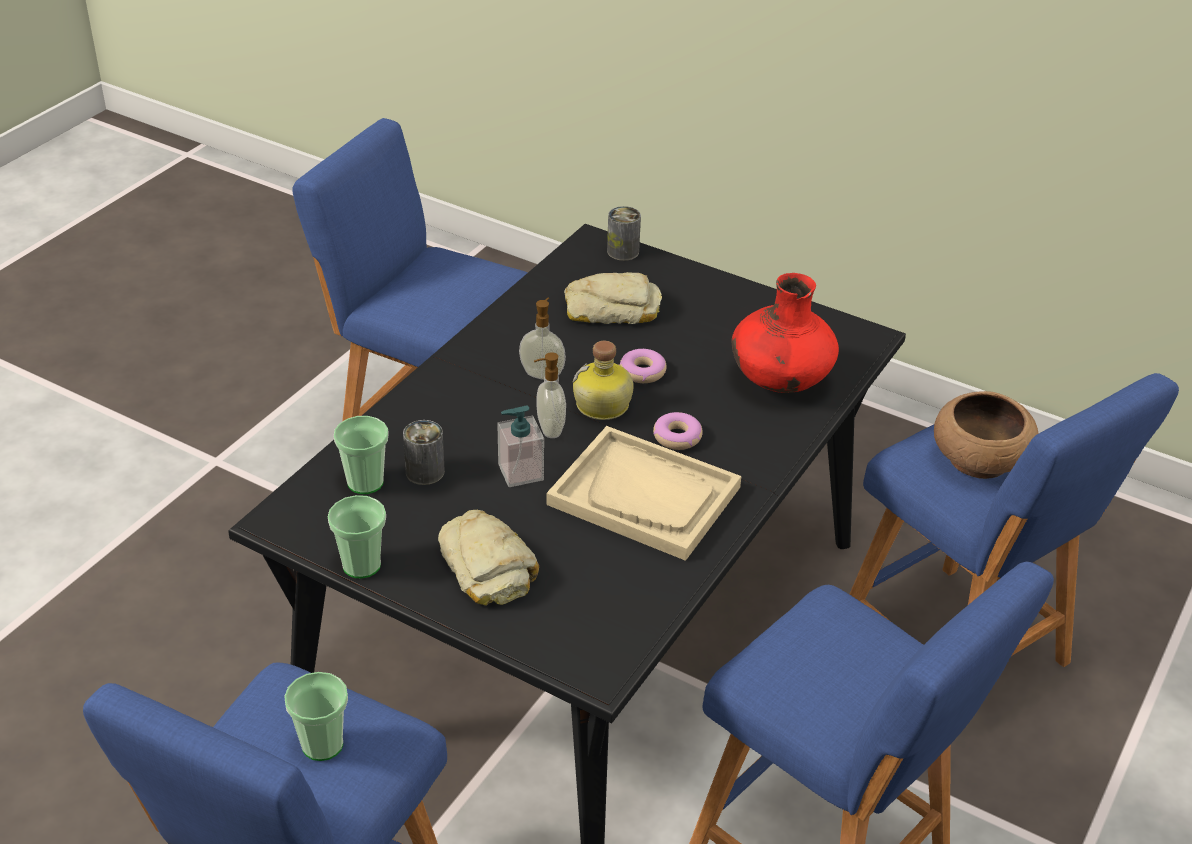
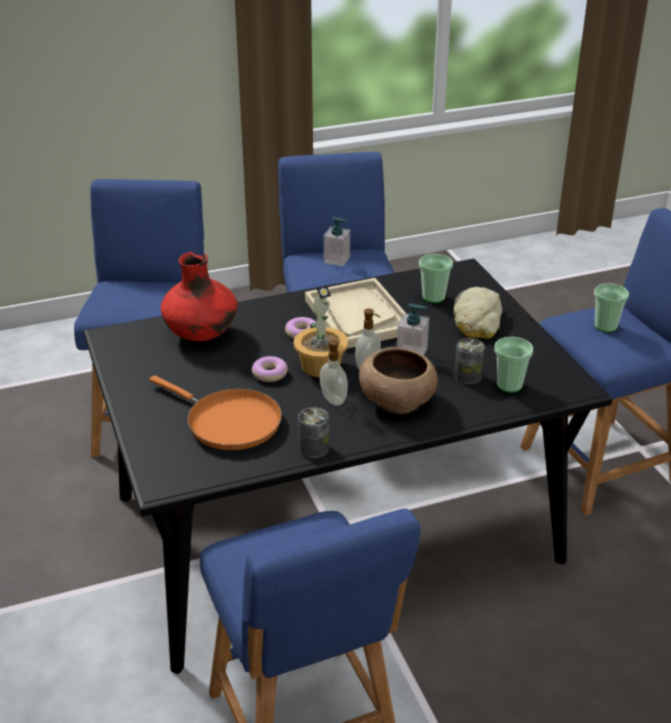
camera: 140 degrees left, 5 degrees down
(361, 565) = (544, 347): cup -> cup (433, 297)
(603, 406) = (320, 366): bottle -> potted plant
(612, 309) = (228, 422): bread -> orange frying pan
(623, 251) = (154, 463): can -> can (314, 448)
(852, 668) = (337, 260): none -> soap dispenser
(979, 461) = (145, 295): brown bowl -> brown bowl (397, 400)

